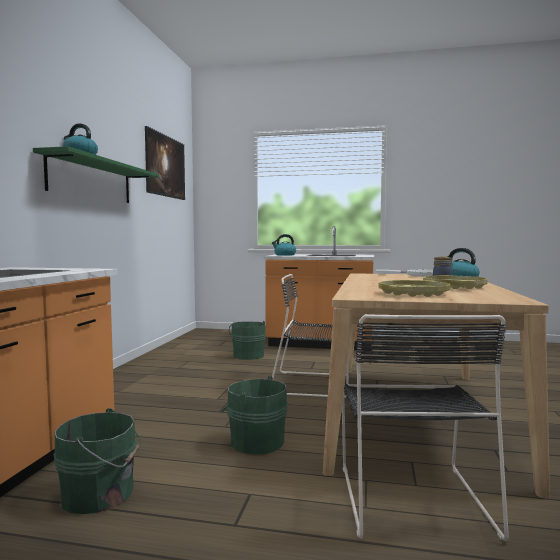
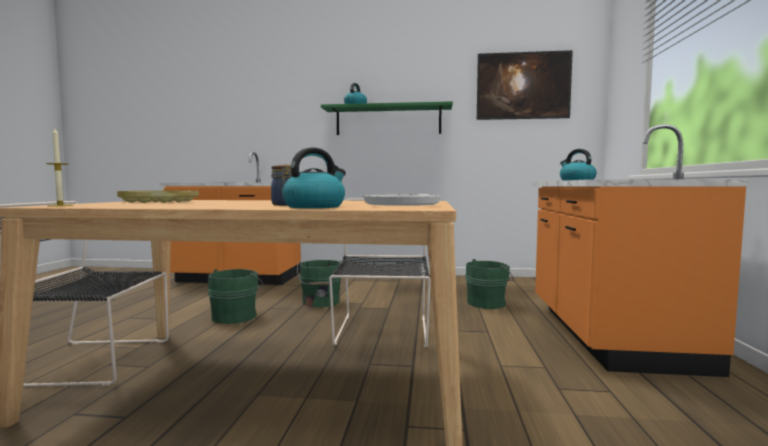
camera: 85 degrees right, 0 degrees up
(101, 494) = (192, 294): green bucket -> green bucket (320, 302)
(454, 287) = (207, 205): yellow tray -> none
(507, 299) = (60, 205): none -> candle

